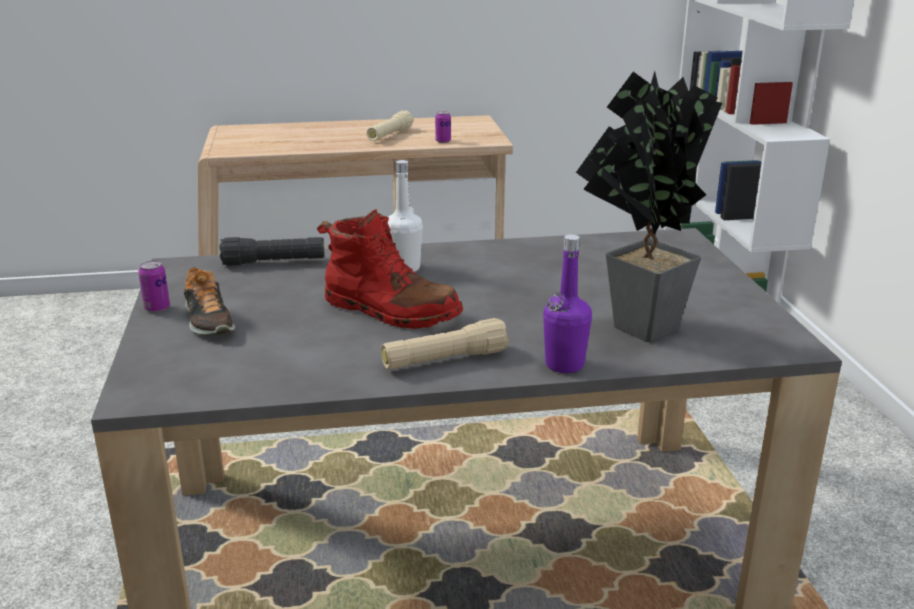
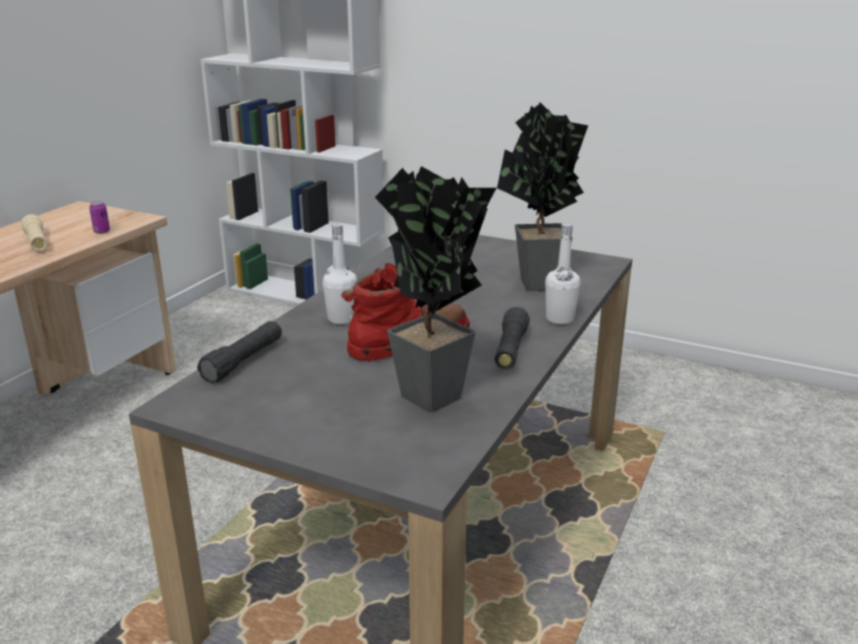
camera: 55 degrees left, 0 degrees up
(157, 308) = (257, 434): can -> none
(208, 321) = (322, 417): shoe -> none
(283, 357) = (433, 402): none -> potted plant
(444, 360) = (510, 350): beige flashlight -> black flashlight
(564, 364) = (560, 319): purple bottle -> white bottle

